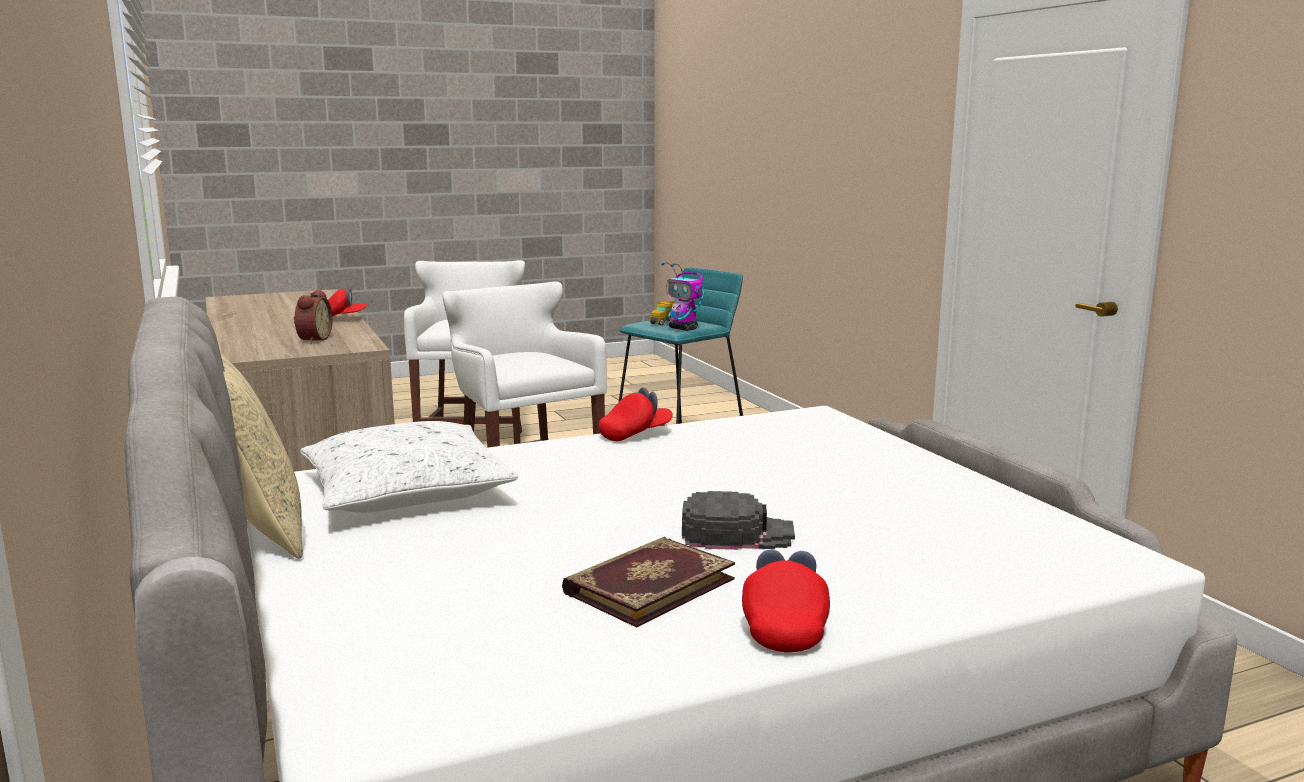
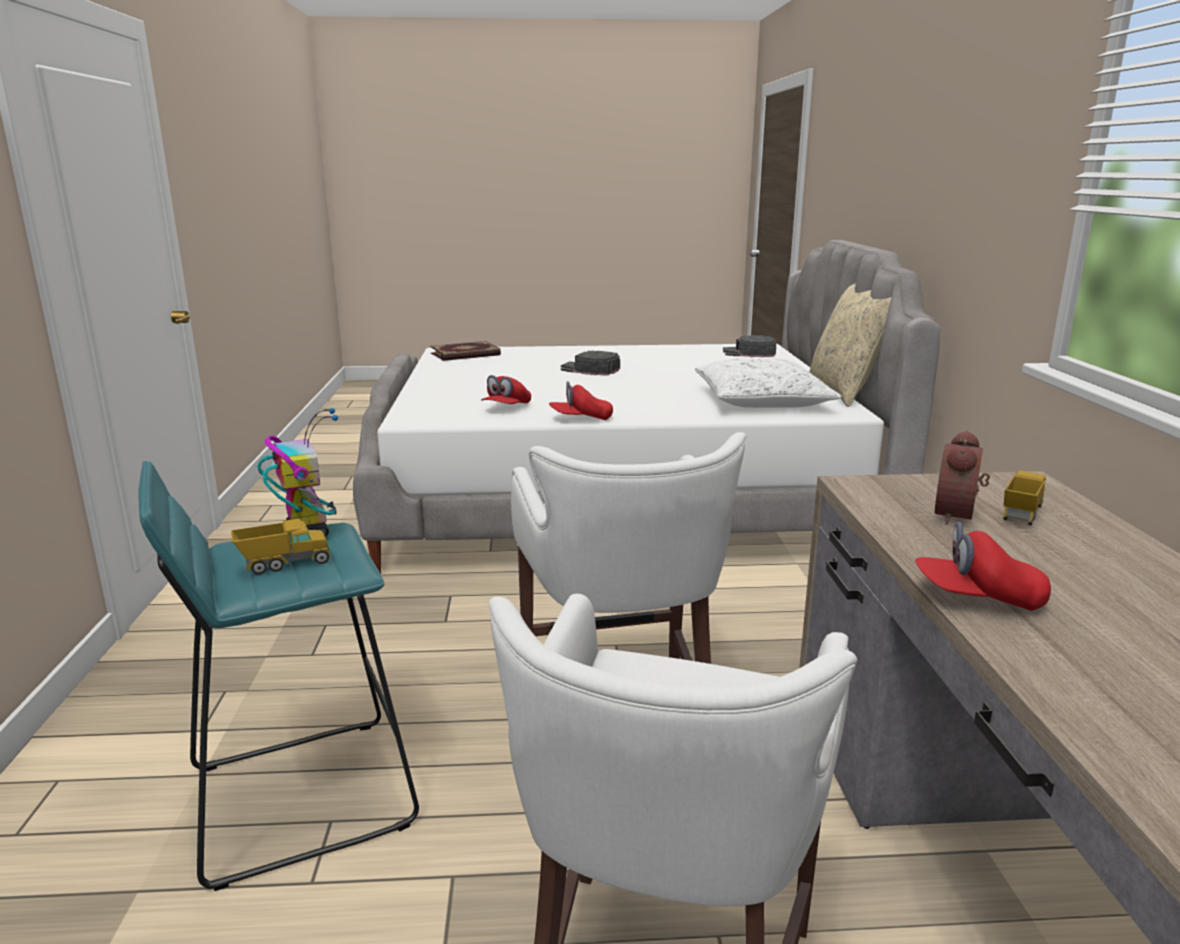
camera: 160 degrees left, 5 degrees up
(271, 342) = (1021, 514): none -> toy truck
(407, 673) = (749, 353): none -> black cap
(648, 585) = (650, 361): book -> book (465, 354)
(784, 627) = (611, 350): red cap -> red cap (506, 408)

